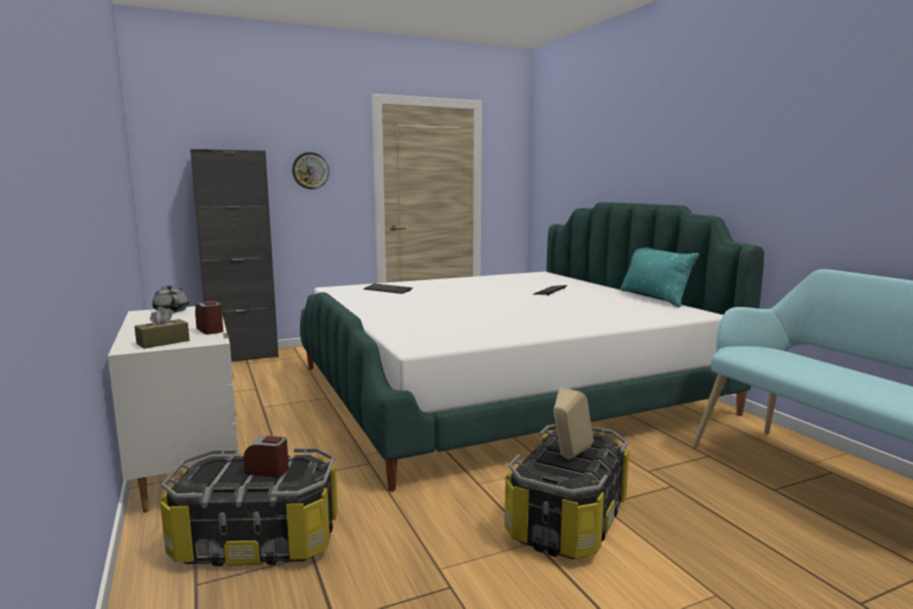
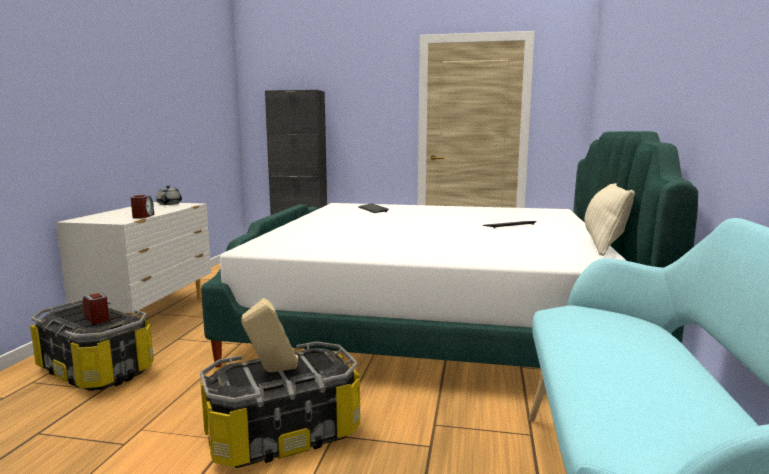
camera: 35 degrees right, 0 degrees up
(163, 342) = (100, 219): brown tissue box -> none
(310, 170) = (363, 106): wall clock -> none
(653, 298) = (604, 244): turquoise pillow -> beige pillow

